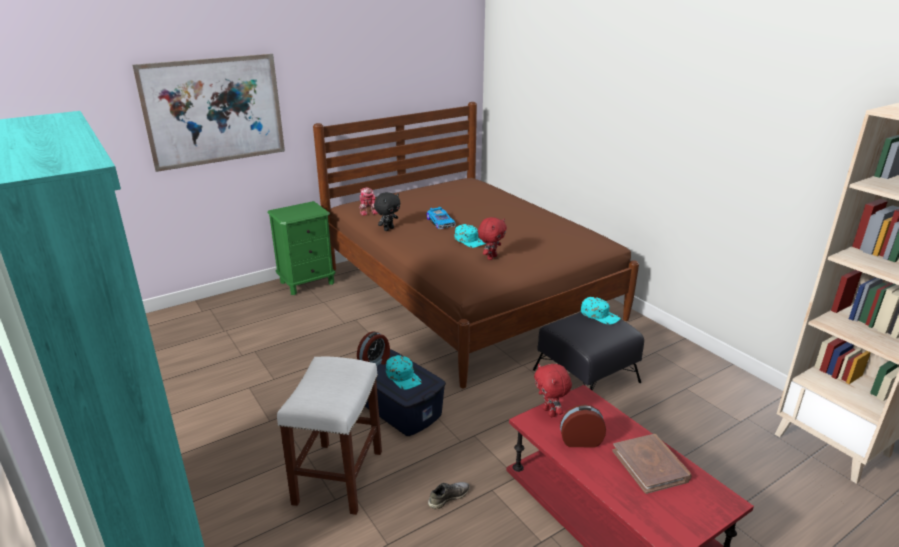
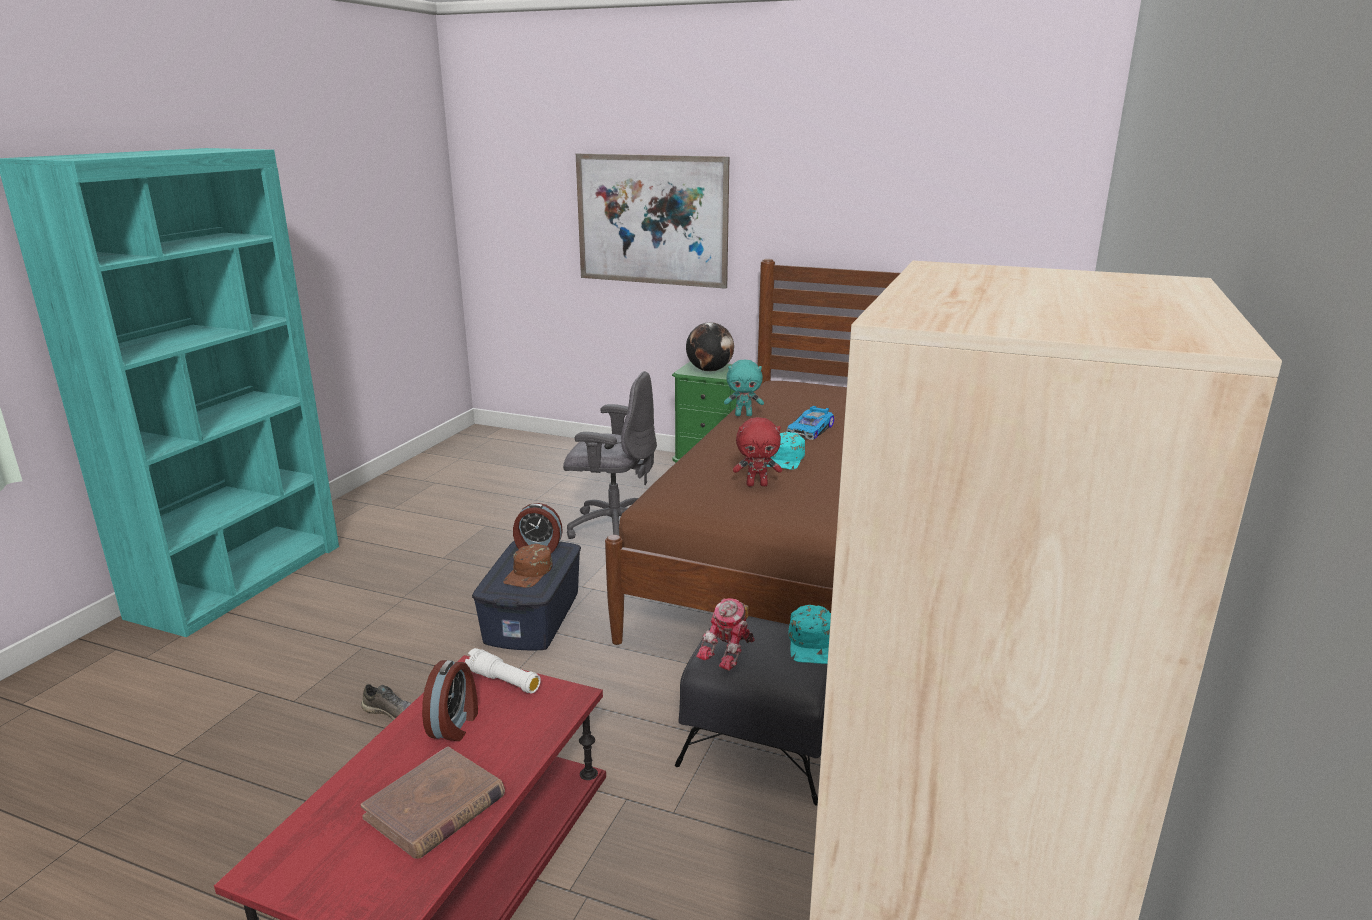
camera: 55 degrees right, 5 degrees down
(298, 212) = (709, 370): none -> globe
(328, 340) = (614, 527): none -> grey office chair
(338, 476) = (383, 629): white stool -> none
(368, 210) = (774, 392): toy robot -> toy robot (729, 651)
(388, 229) = (743, 415): black plush toy -> turquoise plush toy
(403, 377) = (529, 573): turquoise cap -> brown cap
(550, 412) = (503, 681): red plush toy -> white flashlight
(580, 440) = (455, 724): alarm clock -> alarm clock turned 45 degrees clockwise

